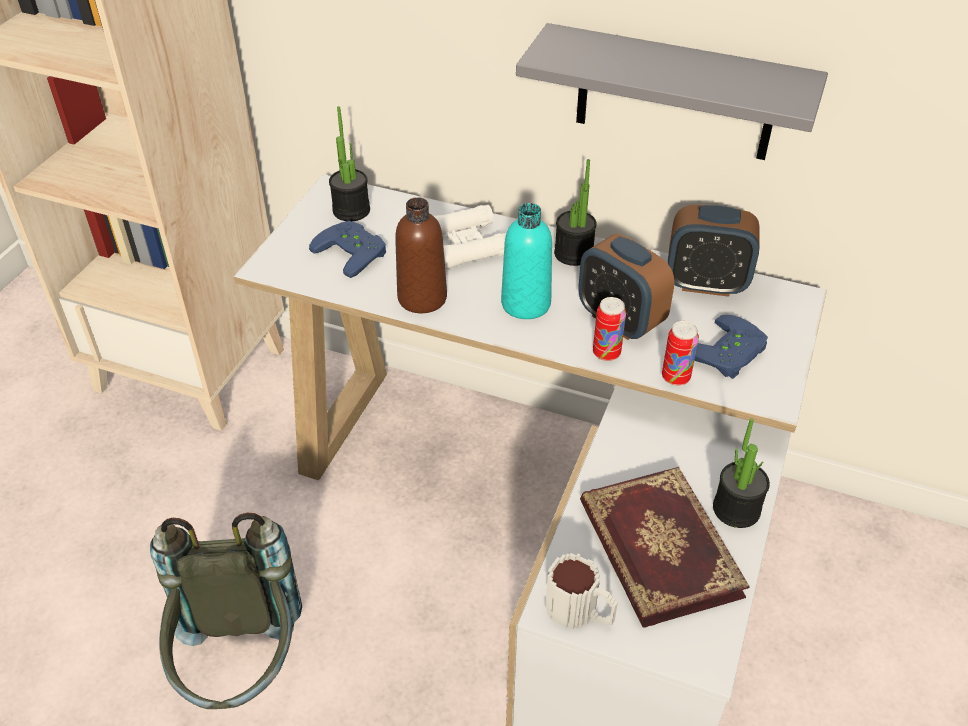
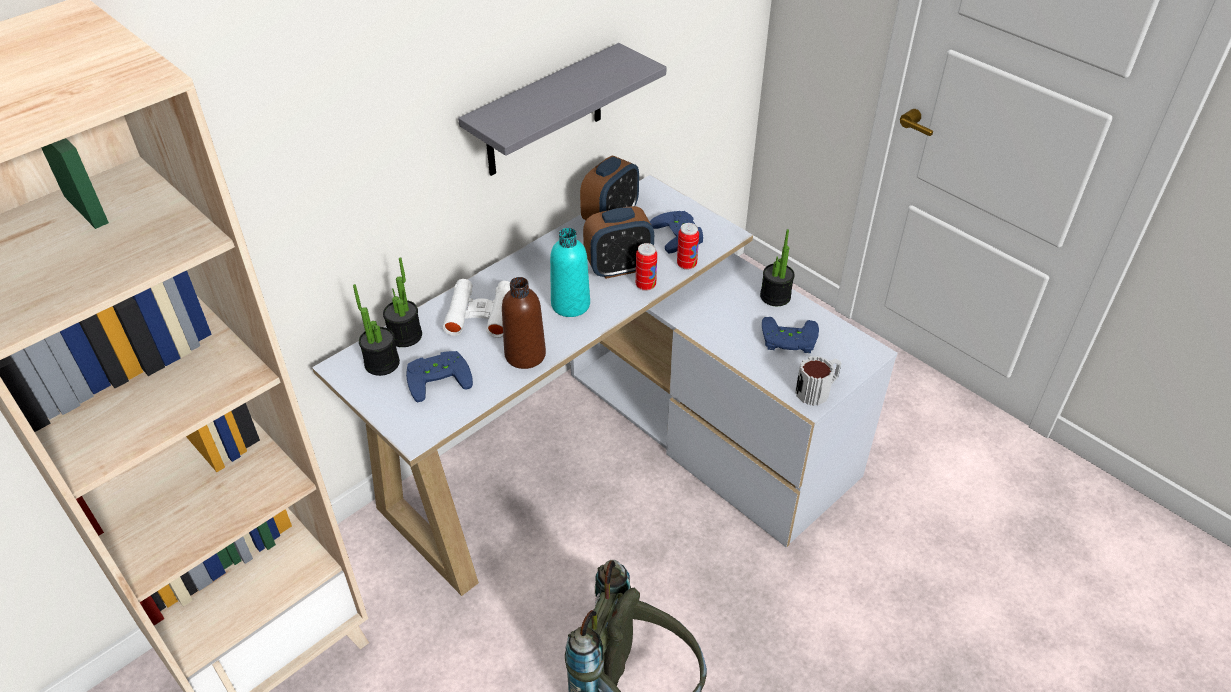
camera: 65 degrees left, 0 degrees up
(573, 253) = (534, 263): potted plant -> potted plant (405, 336)
(657, 549) = (788, 340): book -> blue game controller

